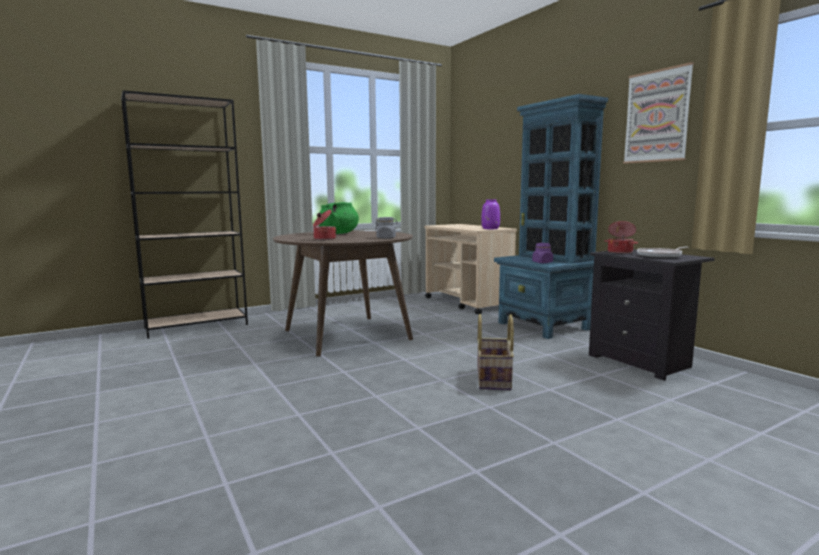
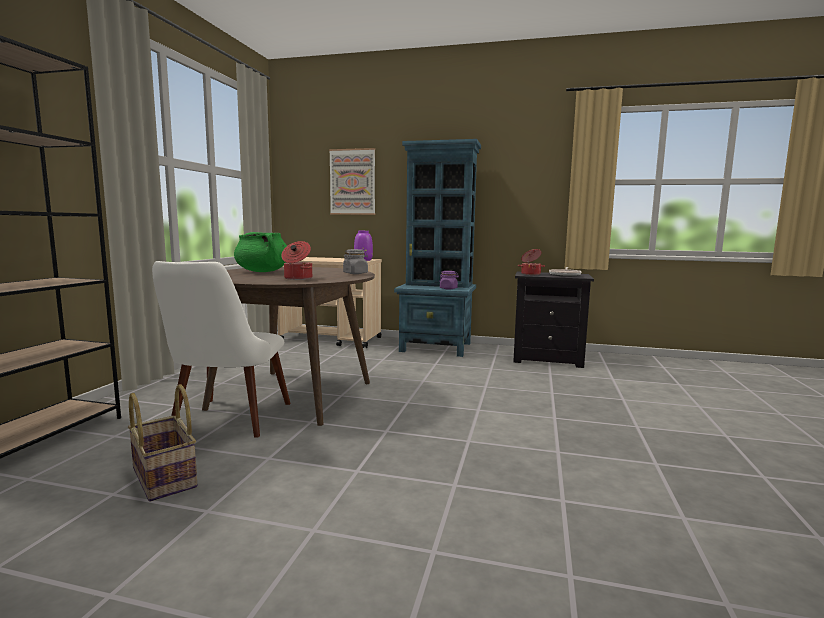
camera: 45 degrees left, 0 degrees up
(279, 340) = (226, 423): none -> white chair
(494, 379) = (507, 396): basket -> basket (166, 477)
(657, 116) = (525, 166): picture -> picture (352, 182)

